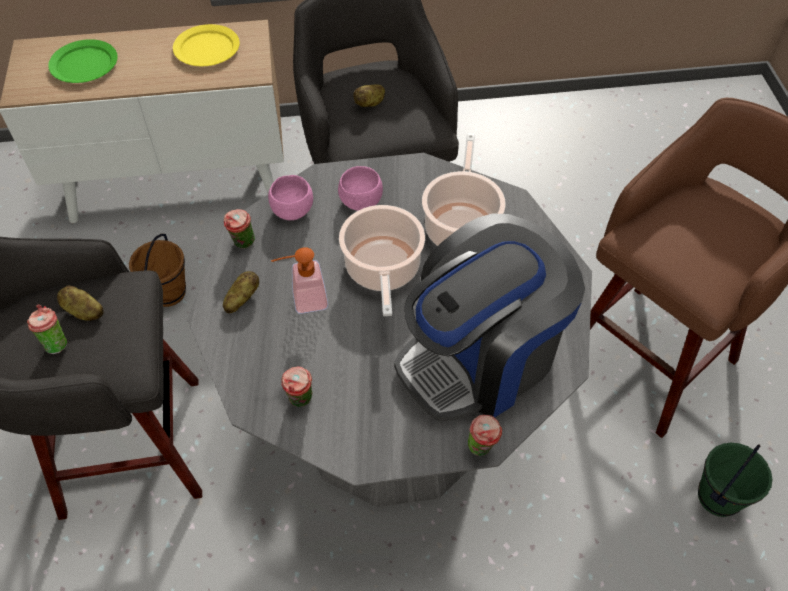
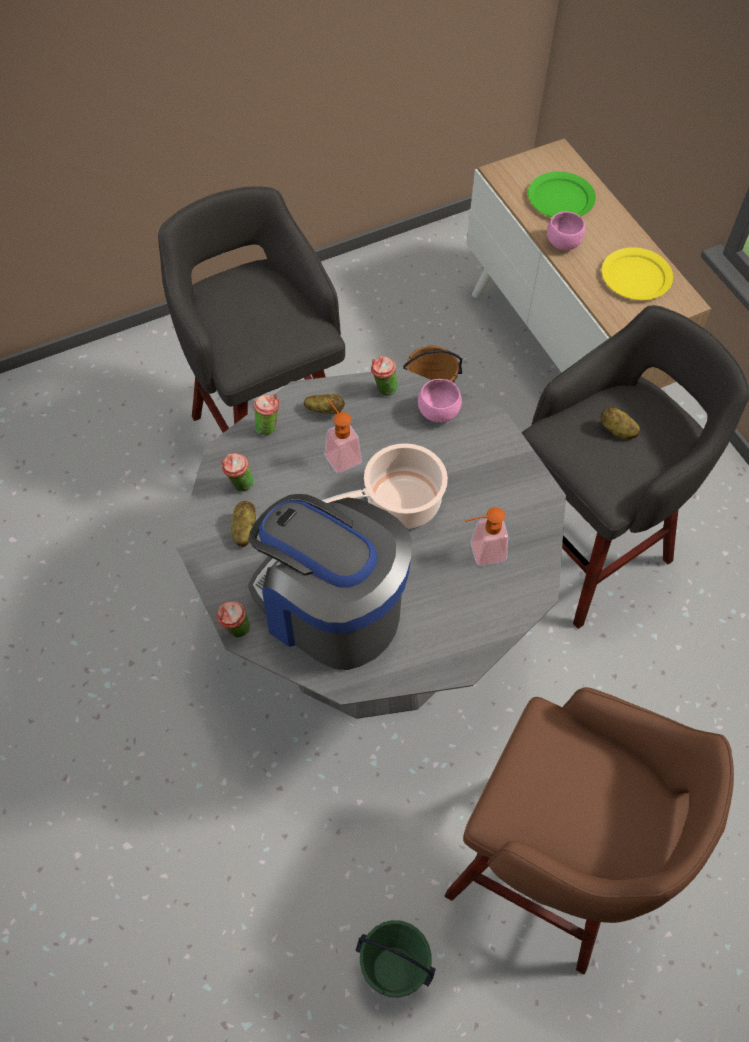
camera: 70 degrees right, 5 degrees up
(55, 343) = (242, 310): cup -> cup (268, 426)
(83, 311) = (277, 314): potato -> potato (244, 530)
(360, 202) = (473, 461): pink bowl -> pink bowl (563, 243)
(461, 225) = (481, 553): cooking pot -> soap dispenser

